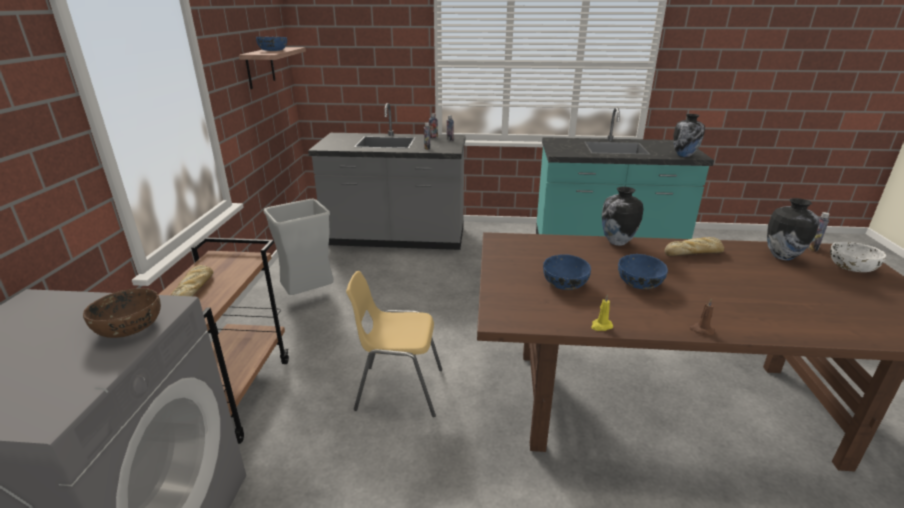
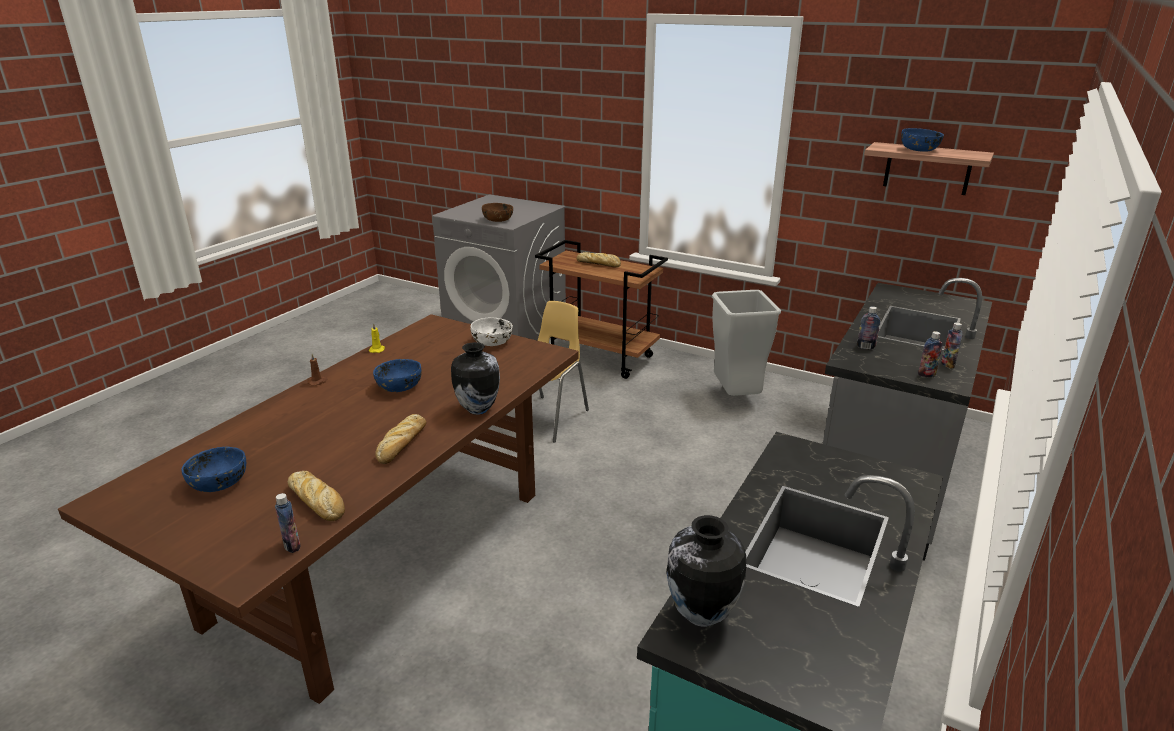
camera: 115 degrees right, 0 degrees up
(564, 284) = (442, 356): blue bowl -> blue bowl (219, 482)
(782, 256) = (317, 501): vase -> bread
(851, 267) = (233, 538): white bowl -> white bowl (492, 342)

